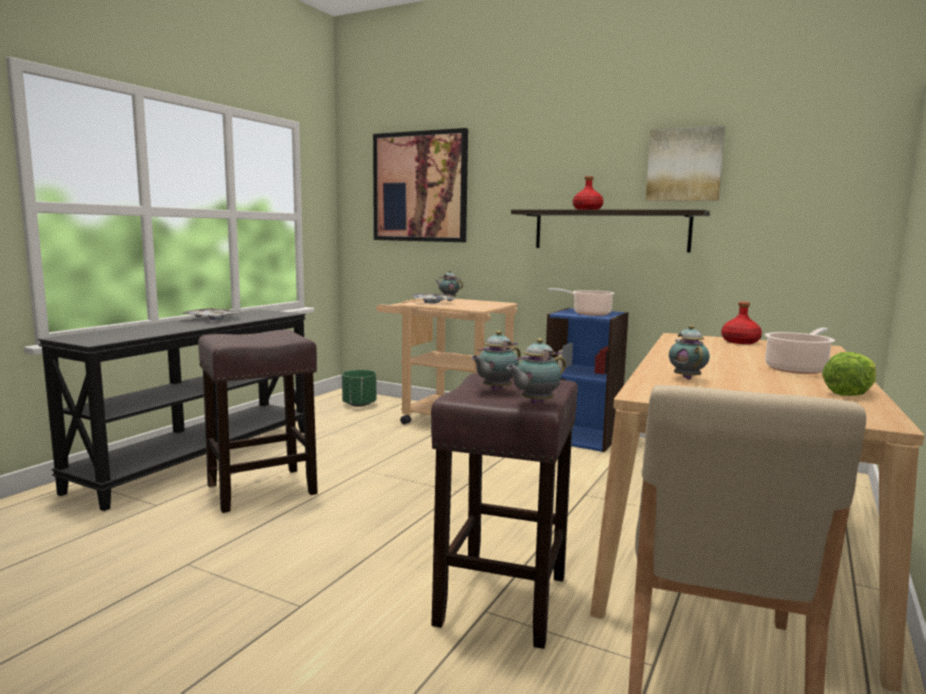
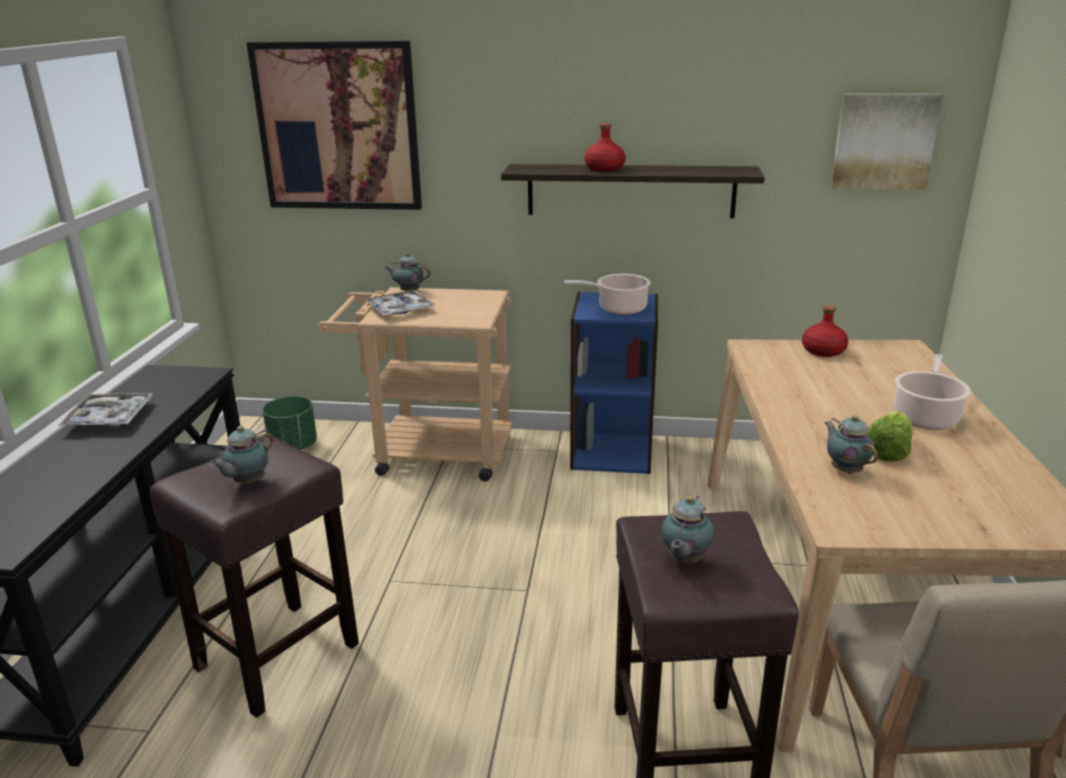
camera: 20 degrees left, 15 degrees up
(535, 403) = (758, 589): teapot -> teapot (247, 482)
(684, 164) = (727, 106): picture -> picture (883, 141)
(849, 393) = (1009, 468): lettuce -> lettuce (887, 451)

